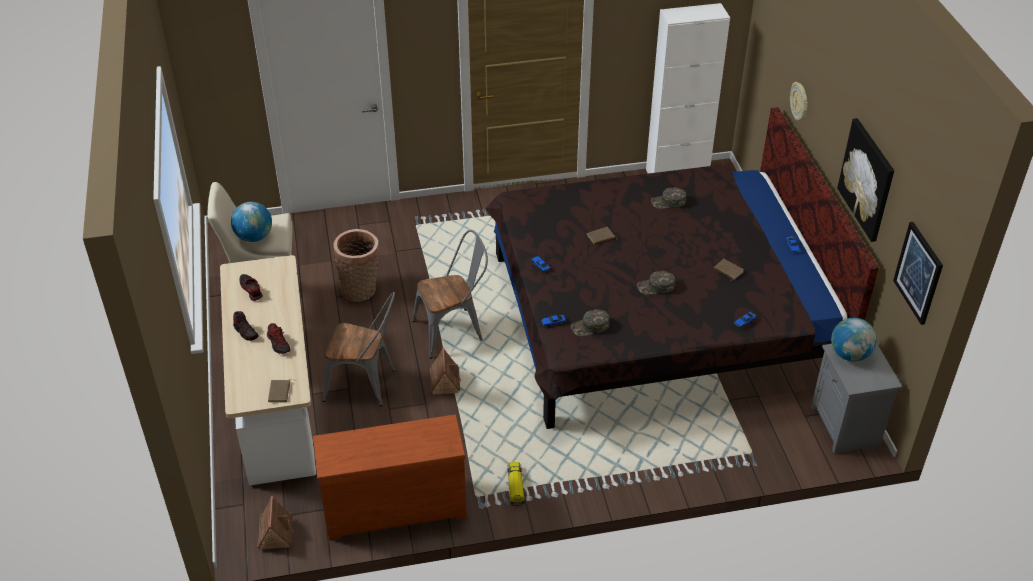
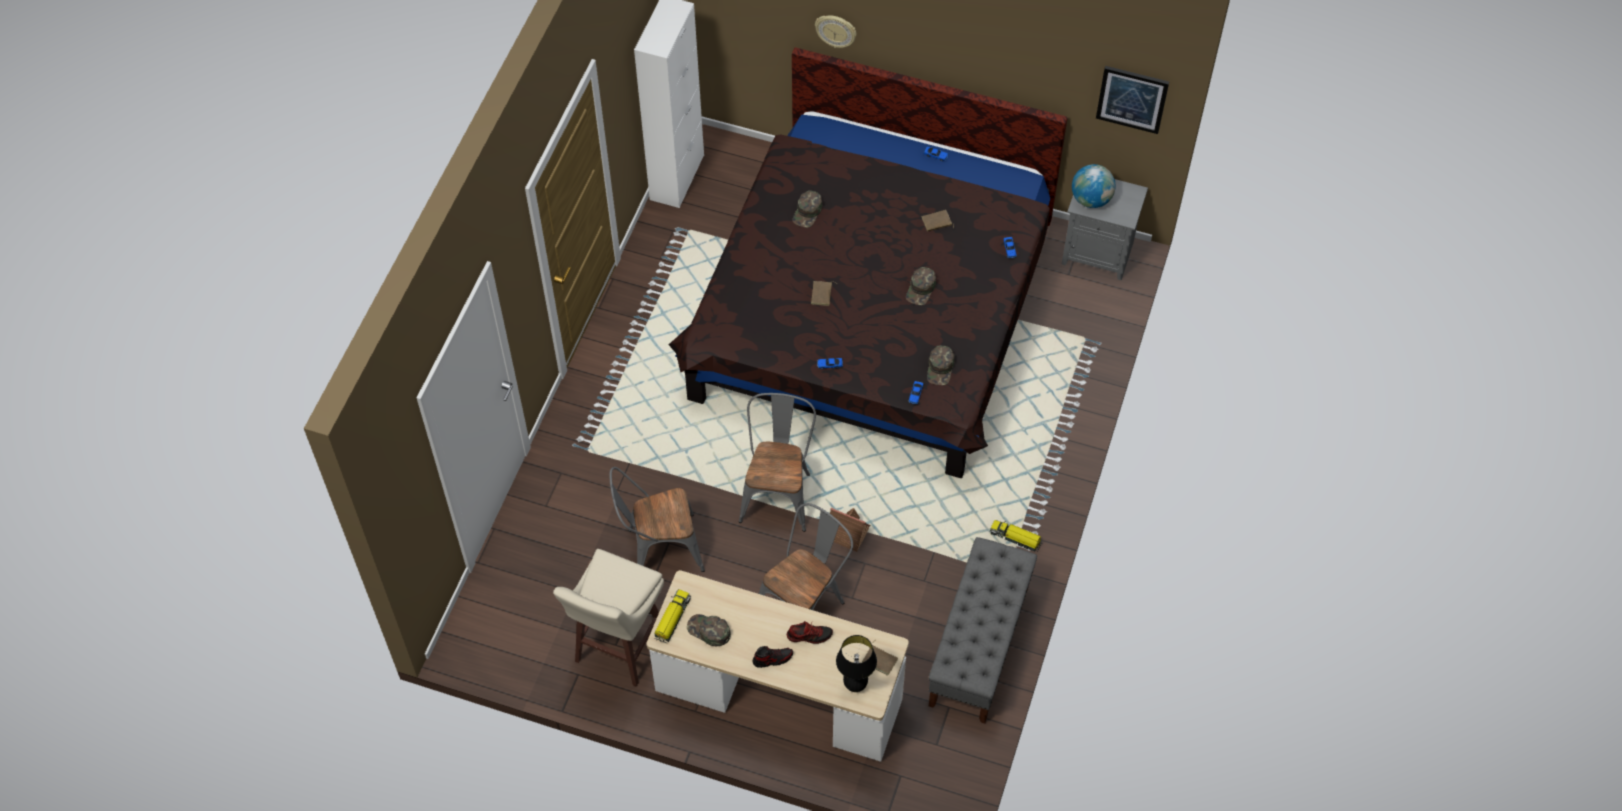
camera: 60 degrees left, 15 degrees up
(248, 387) = (855, 685): none -> black table lamp
(250, 268) = (672, 619): none -> toy truck
(251, 290) = (708, 631): shoe -> green cap
(254, 237) = (621, 596): globe -> none
(275, 532) = (952, 760): toy house -> none
(361, 290) = (658, 549): basket -> grey chair
(394, 505) = (979, 646): brown dresser -> grey bench
(867, 179) = (1008, 57): picture -> none

